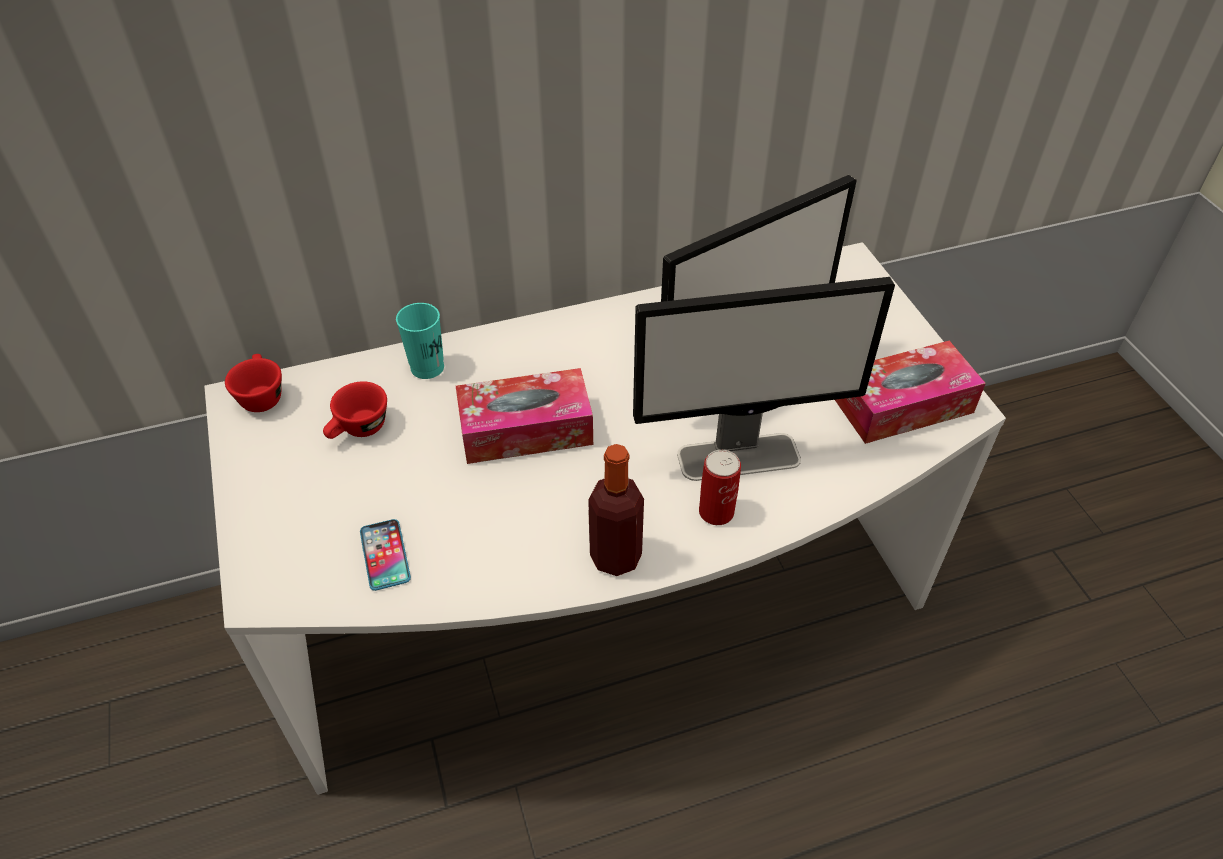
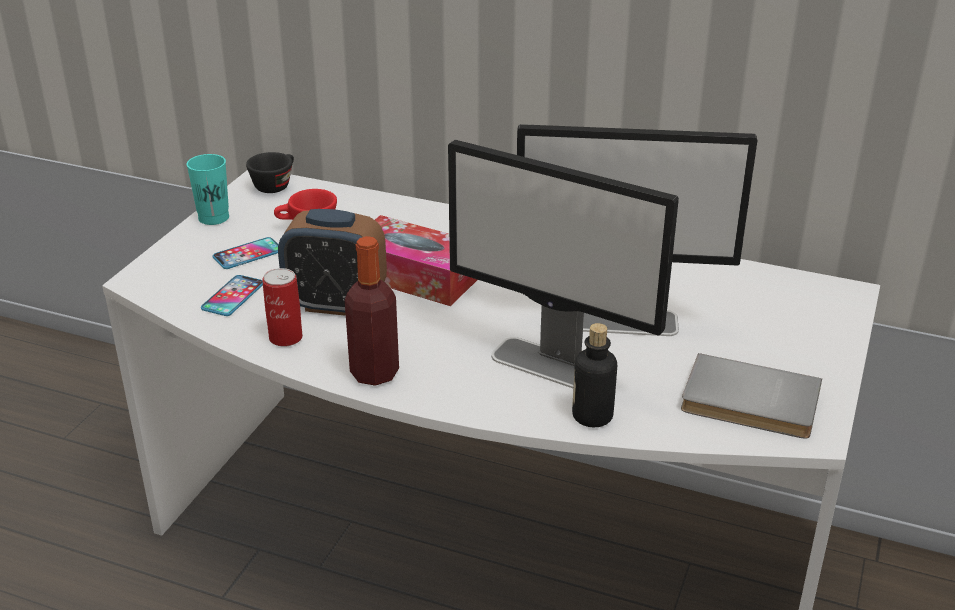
camera: 40 degrees right, 15 degrees down
(261, 395) = (275, 185): red cup -> black cup
(338, 496) = (248, 254): none -> phone
(427, 367) = (397, 214): turquoise cup -> turquoise cup (213, 218)
(494, 503) = (336, 304): none -> alarm clock
(716, 512) = (485, 387): can -> can (285, 338)
(821, 488) = (592, 416): none -> bottle
(903, 405) = (749, 403): tissue box -> grey book

